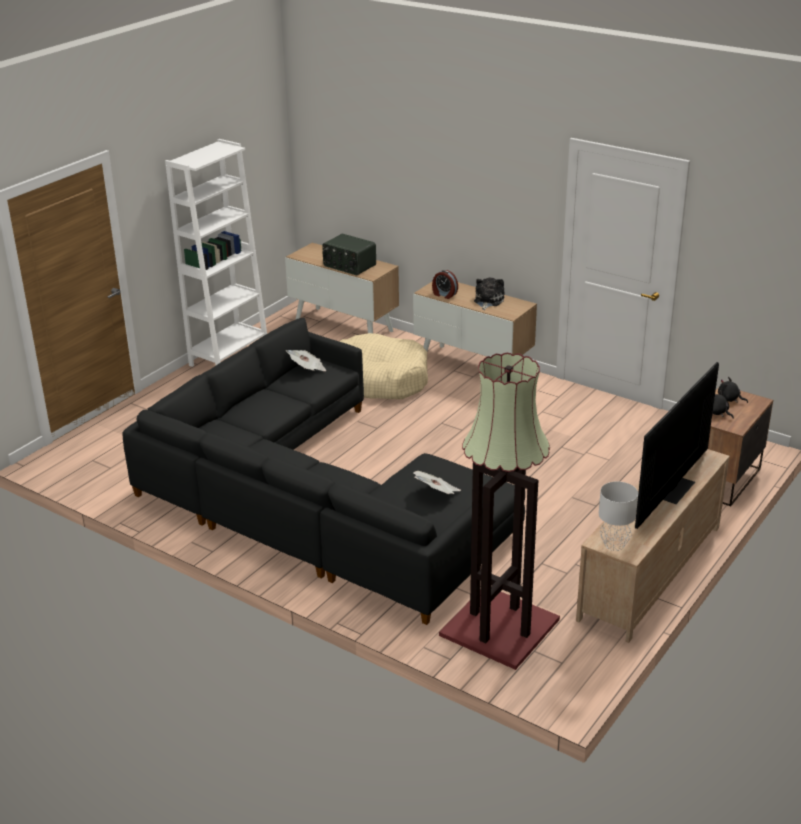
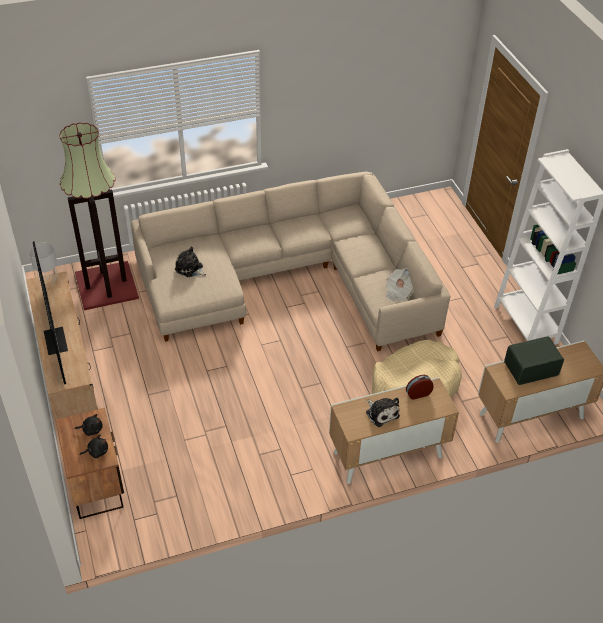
camera: 125 degrees right, 15 degrees up
(315, 501) = (290, 278): black sofa -> beige sofa
(437, 493) = (190, 269): newspaper -> plush toy

